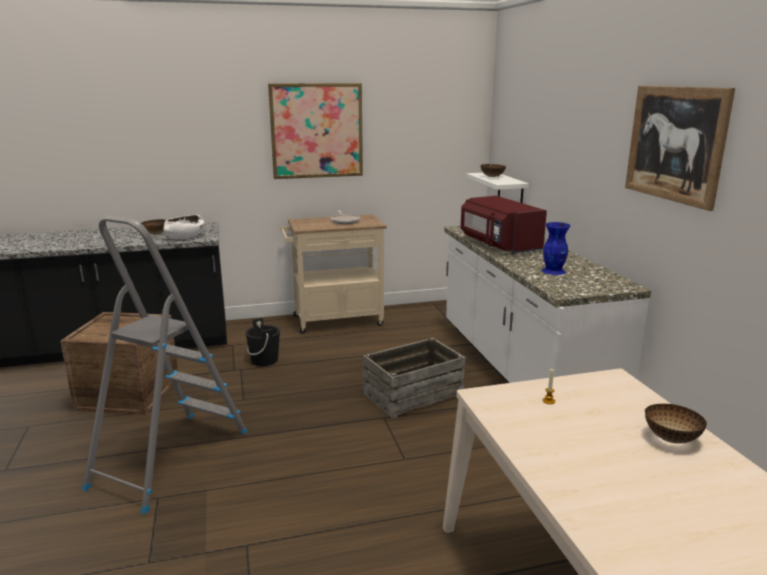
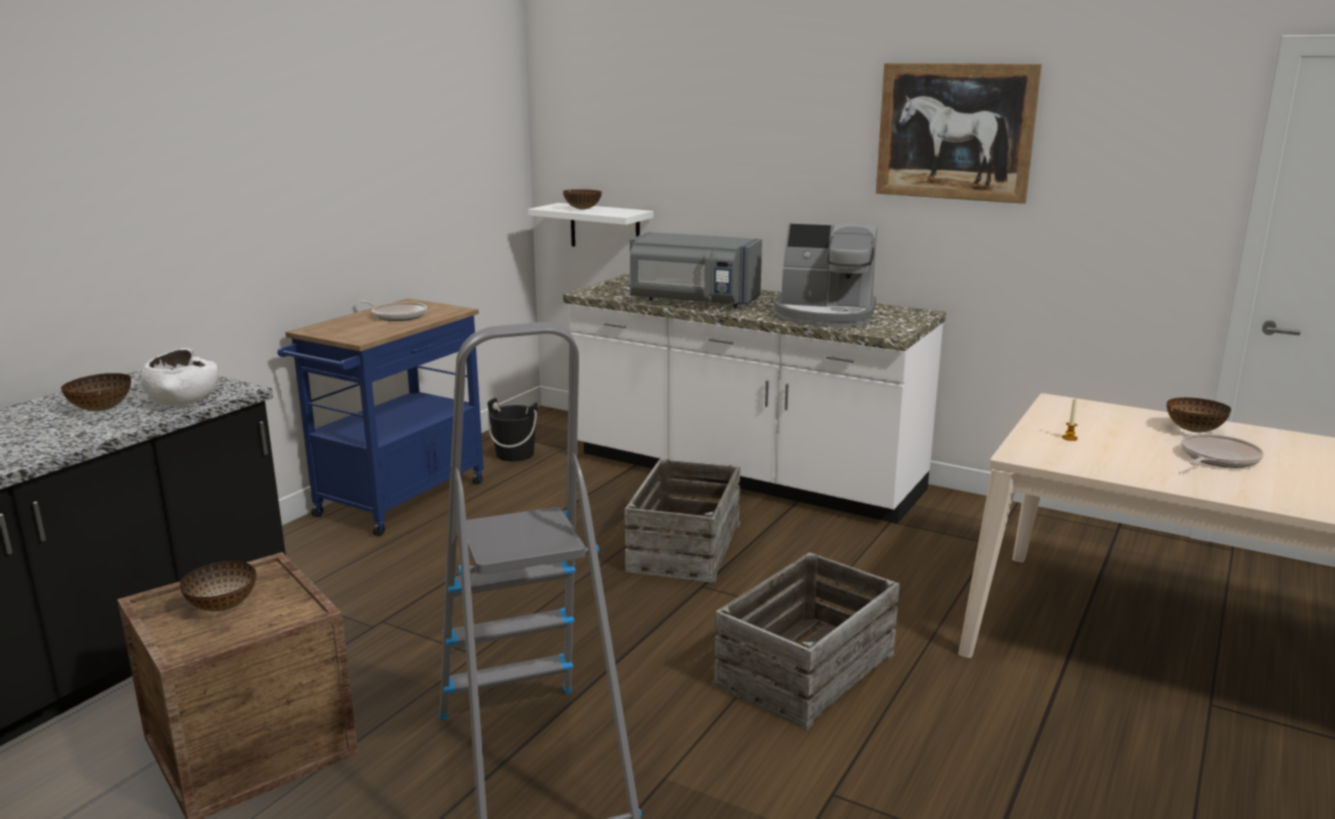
camera: 45 degrees left, 0 degrees up
(119, 327) = (221, 607): none -> bowl
(264, 360) = (396, 593): black bucket -> black bucket (515, 454)
(316, 131) = (311, 156): picture -> none
(334, 321) = (397, 501): beige cart -> blue cart
(349, 484) = (807, 670): none -> crate
(498, 245) = (692, 301): red microwave -> grey microwave
(554, 271) = (825, 315): blue vase -> coffee machine
(626, 463) = (1217, 458): none -> frying pan

